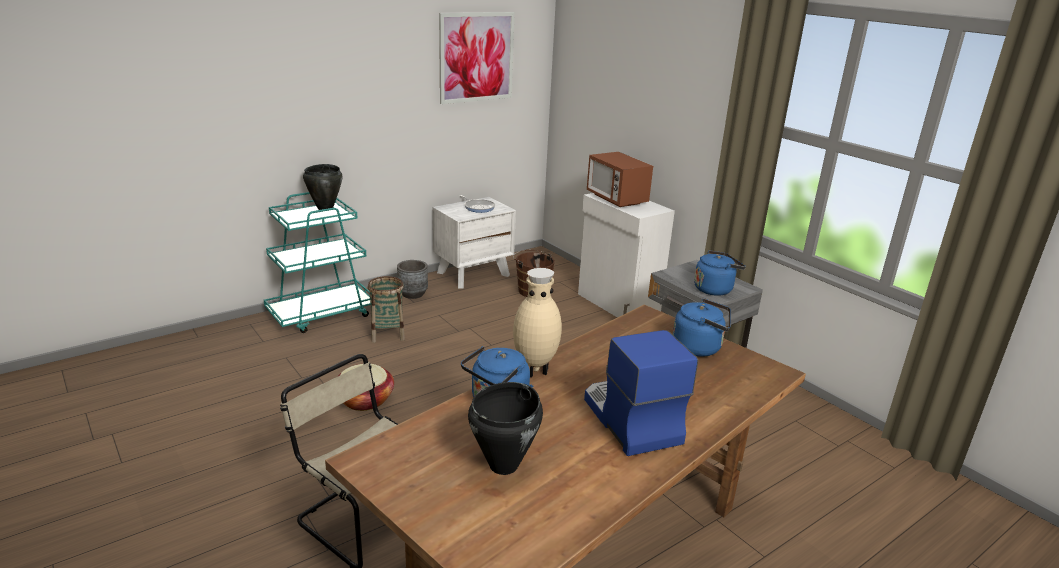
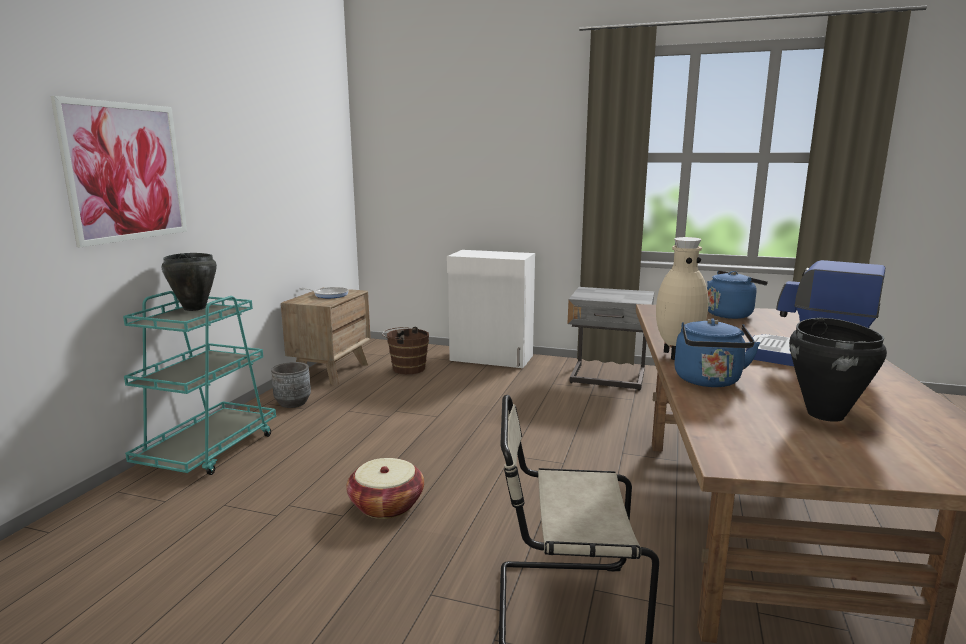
camera: 35 degrees left, 10 degrees down
(387, 334) = (318, 442): basket -> none
(473, 274) = (331, 371): white nightstand -> brown nightstand
(476, 57) = (299, 134): picture -> picture (126, 172)
(616, 199) = (478, 254): microwave -> none
(714, 289) = (629, 297): blue kettle -> none

